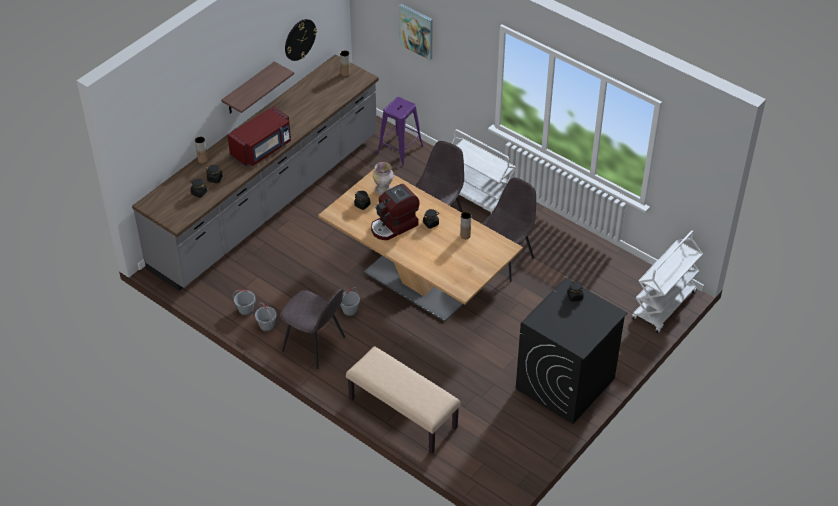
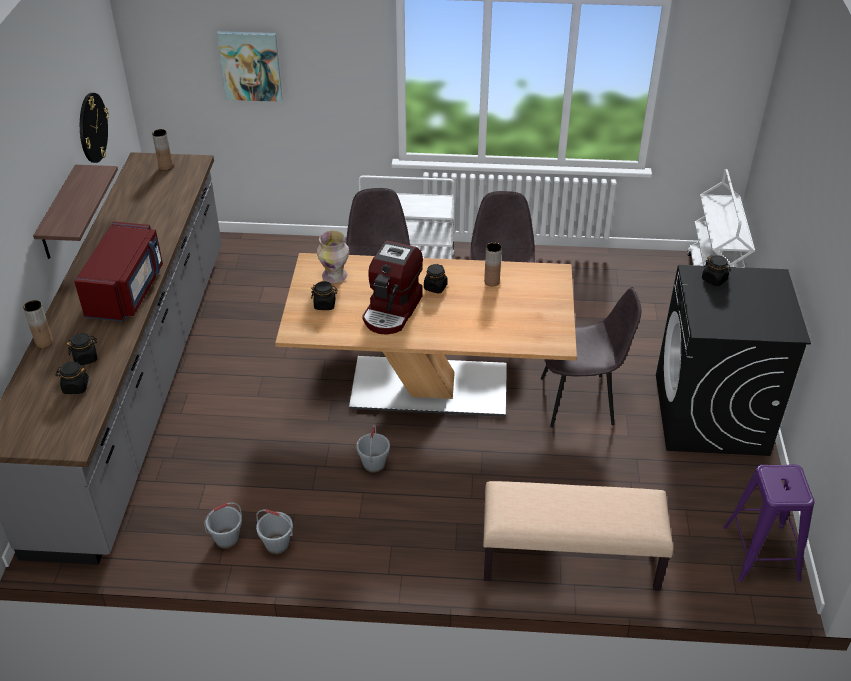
camera: 35 degrees left, 5 degrees down
(315, 345) = (369, 533): grey chair -> grey chair (579, 401)
(400, 149) = (262, 254): purple stool -> purple stool (760, 552)

